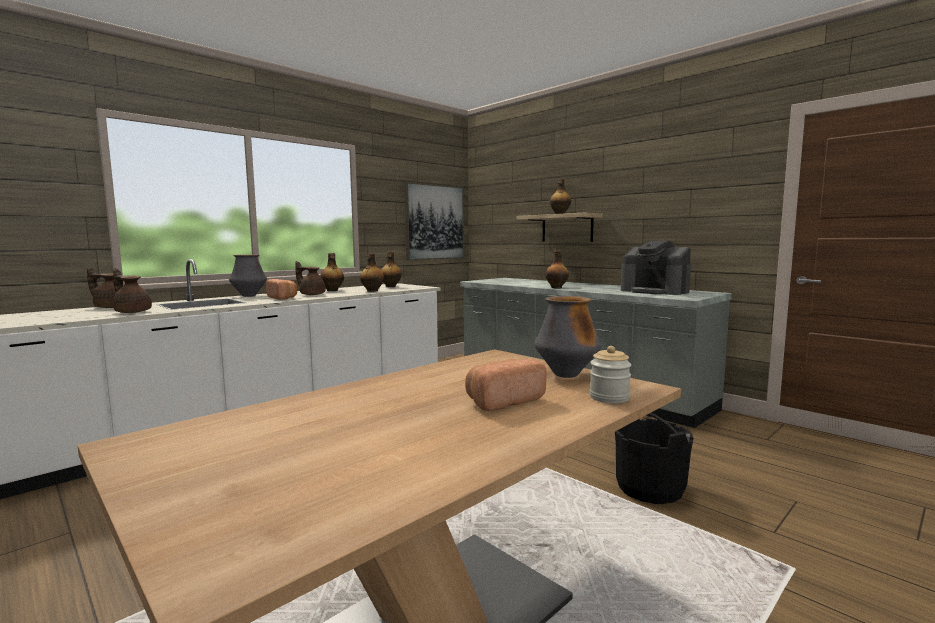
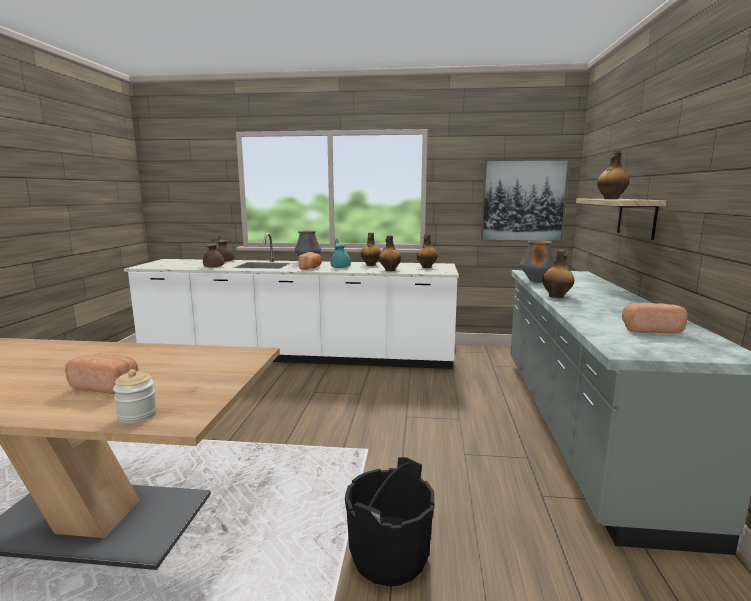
camera: 50 degrees right, 5 degrees up
(311, 294) = (340, 267): brown teapot -> turquoise teapot
(566, 375) = (205, 387): vase -> vase (536, 281)
(655, 291) = (649, 329): coffee machine -> bread

